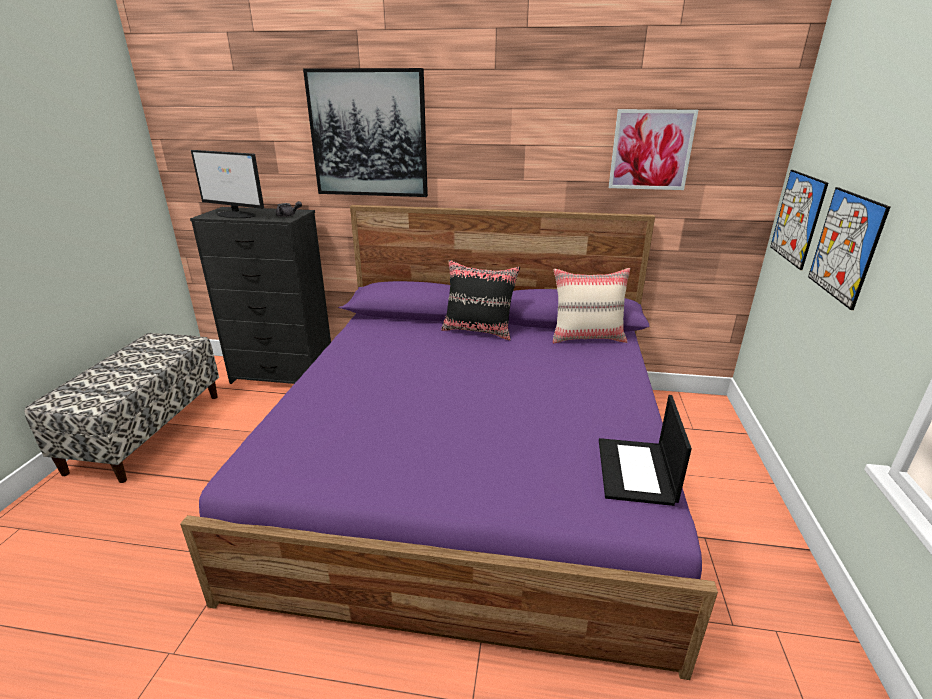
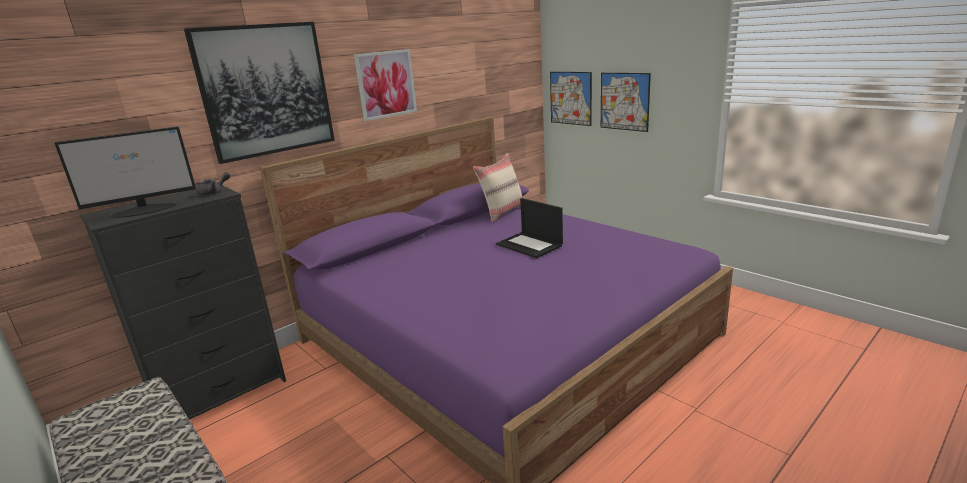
camera: 50 degrees left, 5 degrees down
(479, 330) = (435, 237): black pillow -> none
(636, 472) = (653, 243): laptop -> laptop (530, 245)
(651, 150) = (478, 71): picture -> picture (386, 84)

